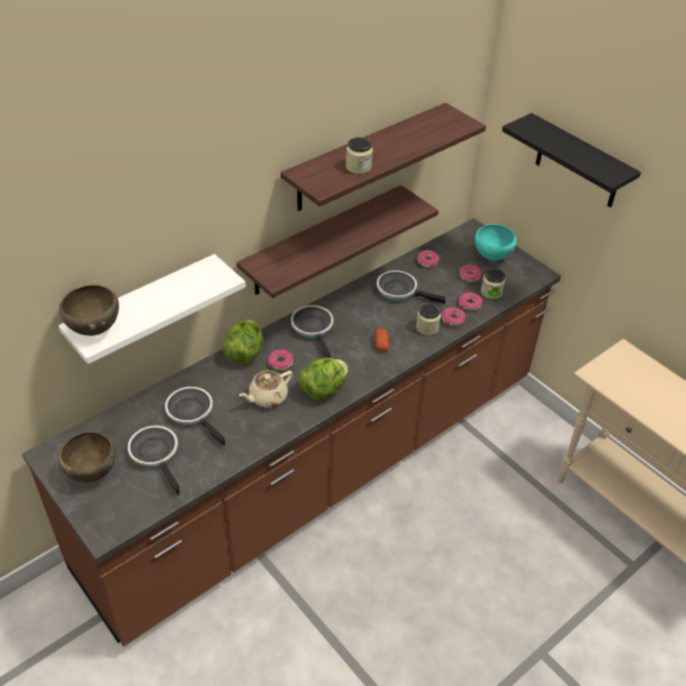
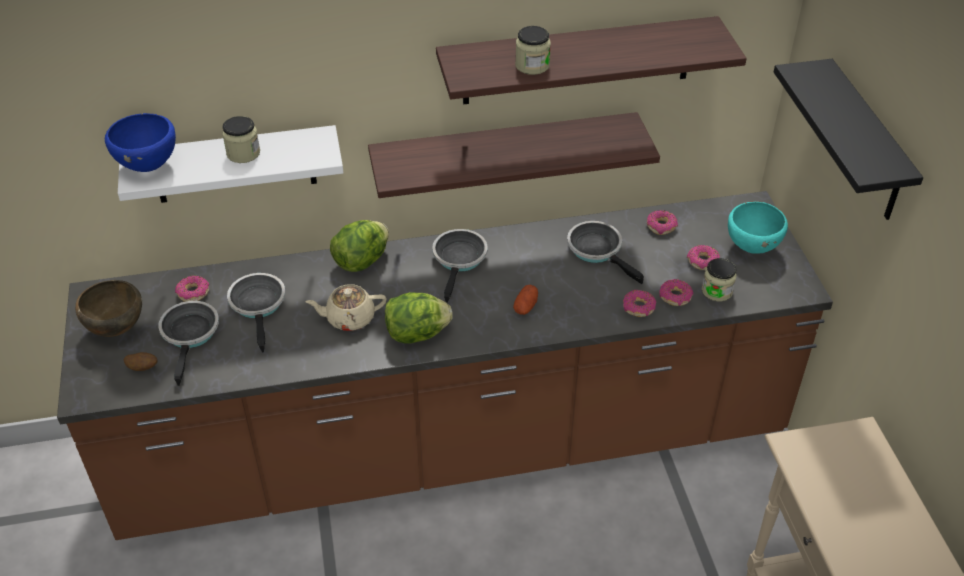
camera: 30 degrees right, 0 degrees up
(95, 329) = (149, 167): brown bowl -> blue bowl
(137, 493) = (143, 368): none -> potato
(280, 363) = (393, 285): donut -> donut (193, 293)
(427, 327) = (598, 306): jar -> jar (243, 153)

